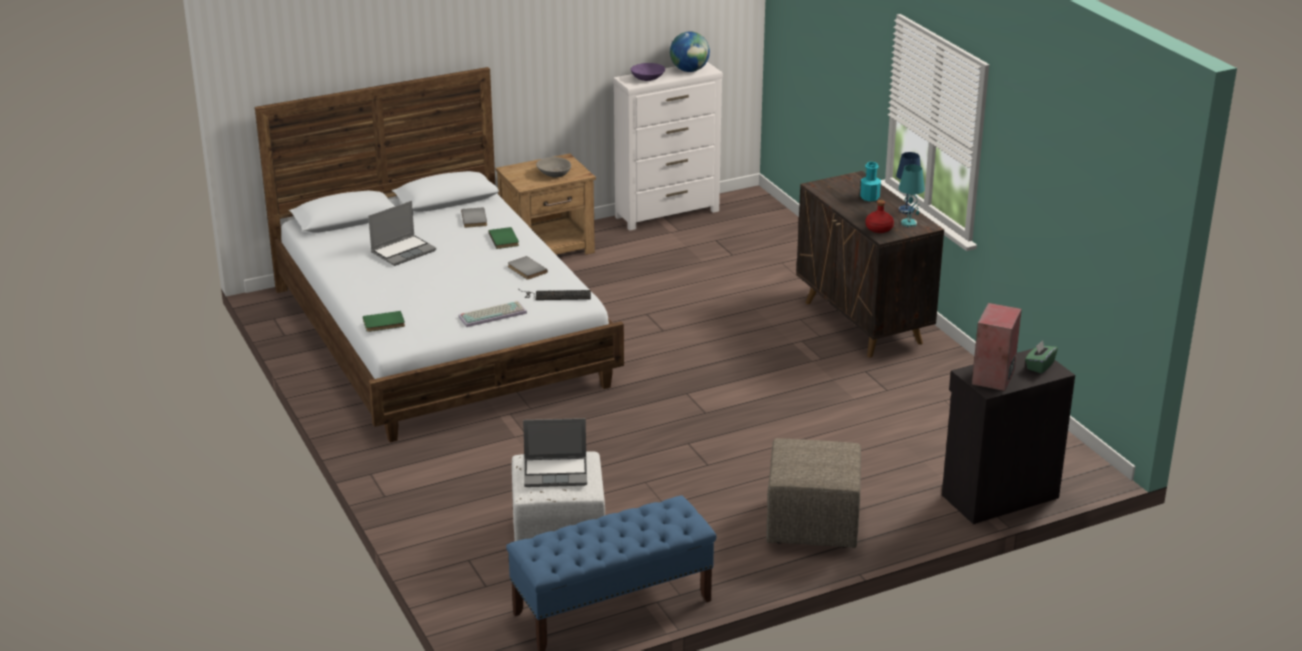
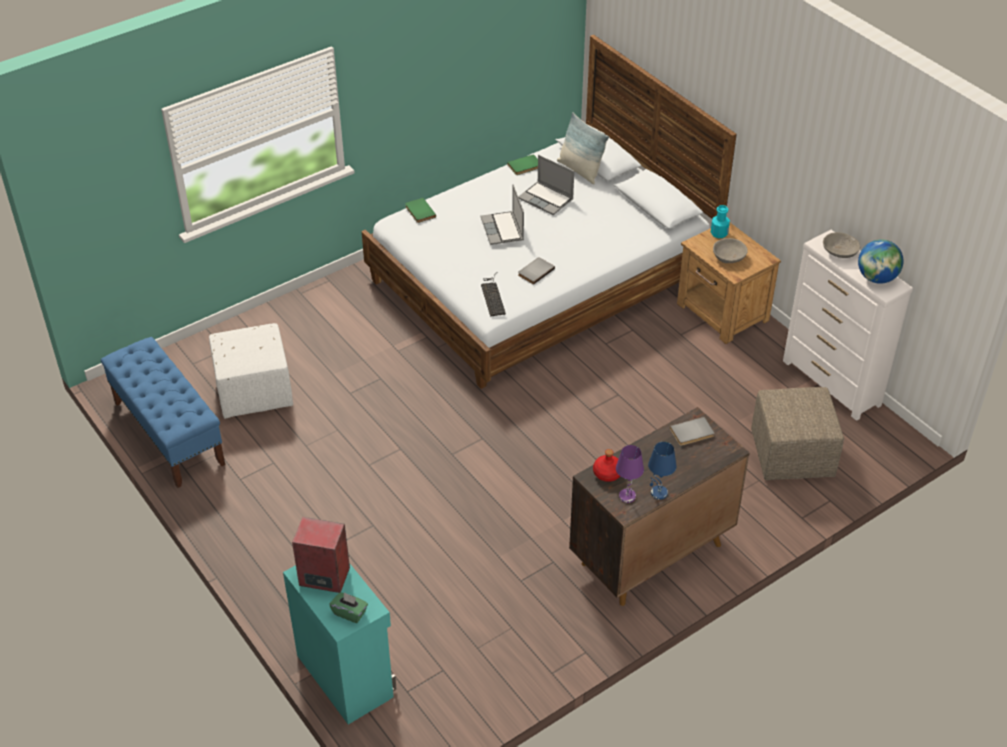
camera: 80 degrees right, 15 degrees up
(361, 229) = (580, 170): none -> pillow
(475, 219) = (622, 227): grey book -> grey book (692, 433)
(493, 314) = (450, 265): keyboard -> none
(505, 239) = (588, 250): green book -> green book (525, 166)
(556, 473) = (246, 347): laptop -> laptop (503, 229)
(648, 78) = (839, 252): purple bowl -> grey bowl
(813, 524) = (286, 542): beige ottoman -> beige ottoman (792, 456)
(869, 197) = (681, 462): turquoise bottle -> turquoise bottle (719, 233)
(909, 223) = (627, 496): turquoise table lamp -> purple table lamp
(998, 495) = (346, 674): black cabinet -> turquoise cabinet

